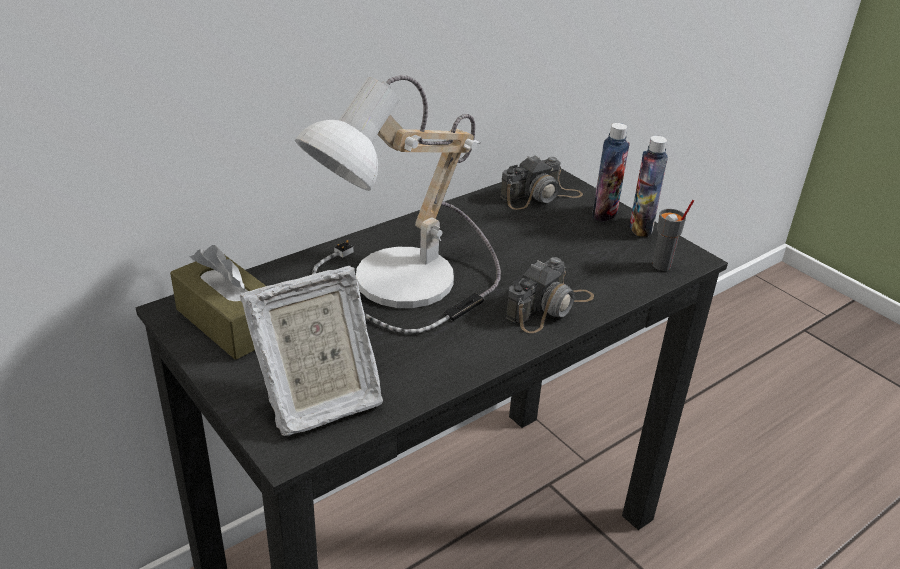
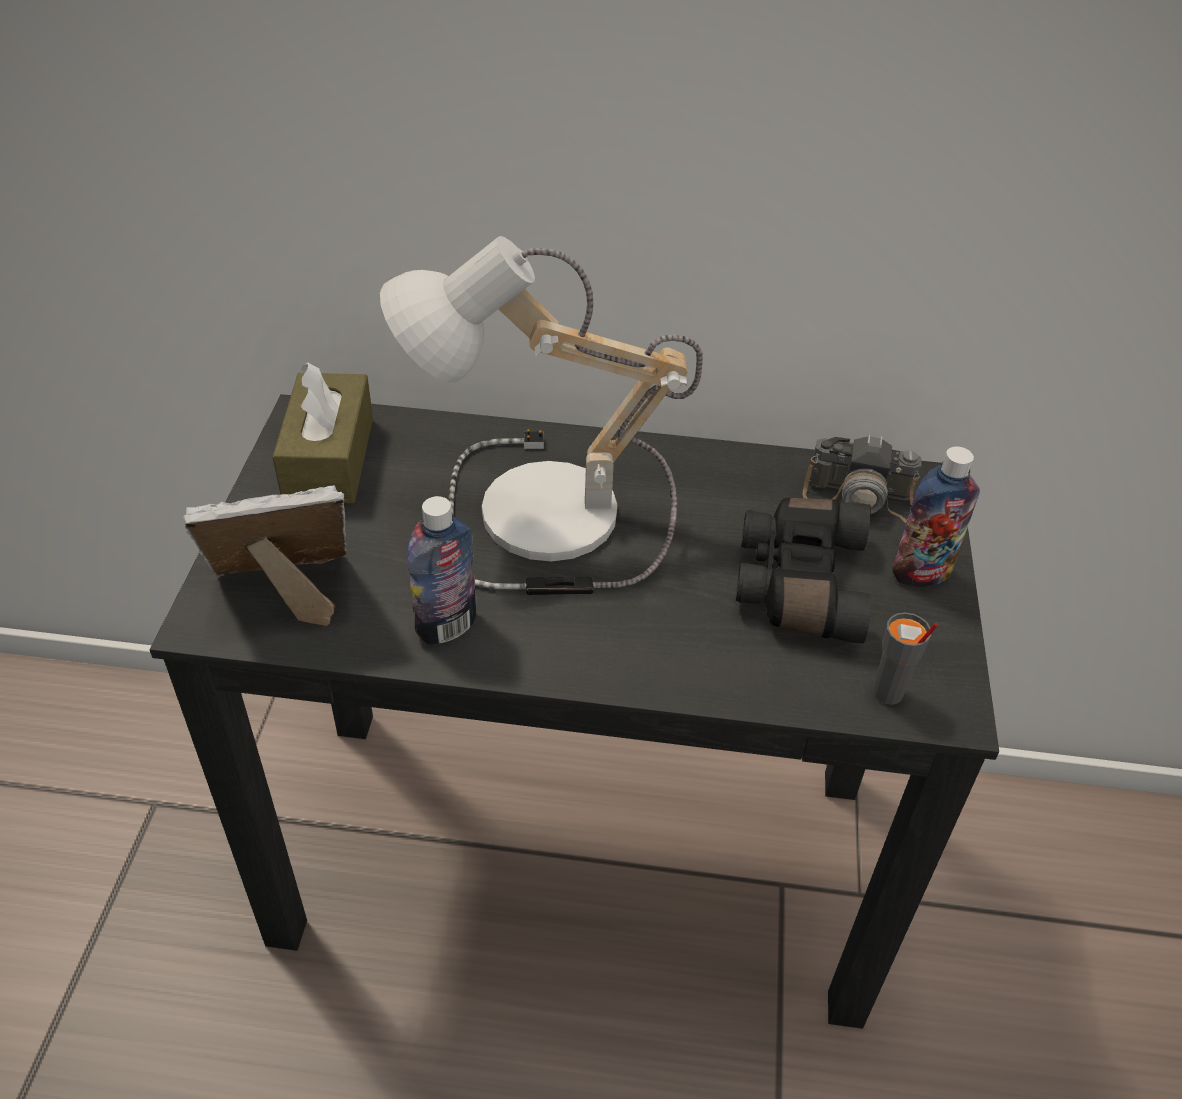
camera: 45 degrees right, 10 degrees up
(317, 402) = (287, 593): picture frame -> picture frame turned 150 degrees clockwise
(550, 307) = (657, 650): camera -> none
(564, 245) = (797, 583): none -> black binoculars
(641, 227) = (943, 623): bottle -> bottle (447, 626)

